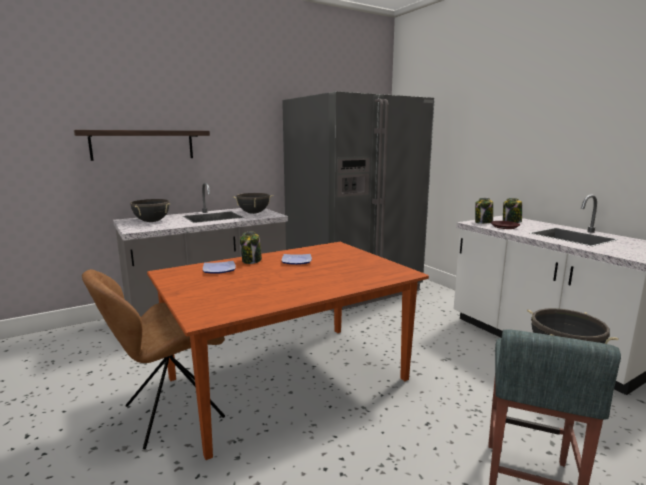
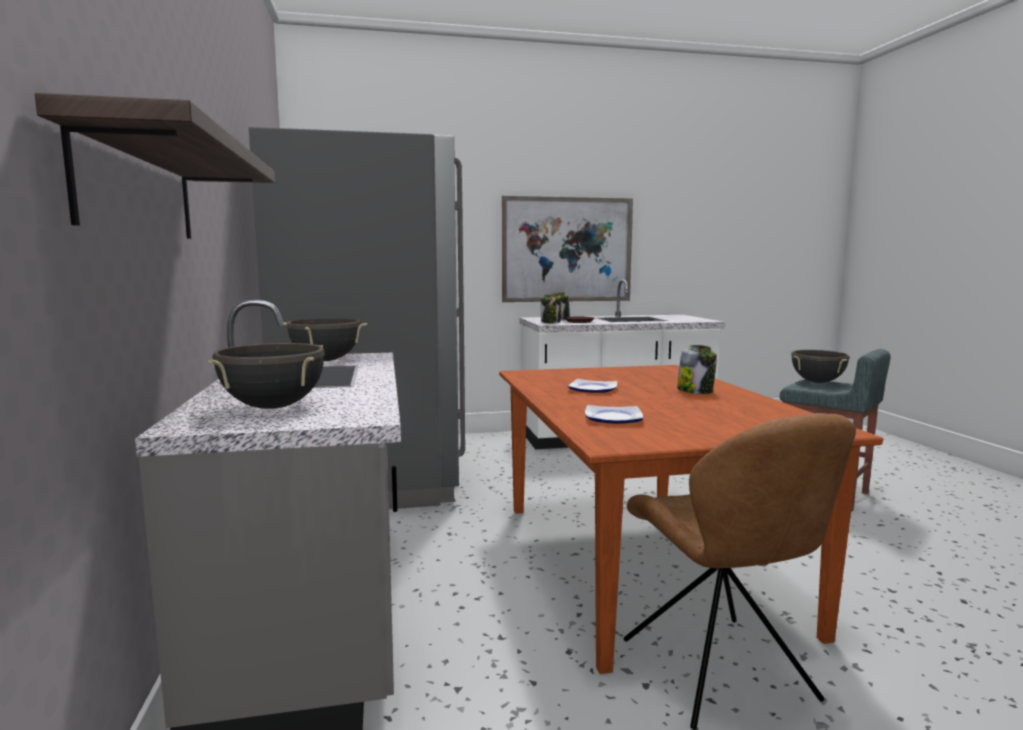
camera: 70 degrees left, 5 degrees down
(251, 261) = (574, 404): jar -> jar (695, 391)
(554, 160) = (567, 250): none -> picture

